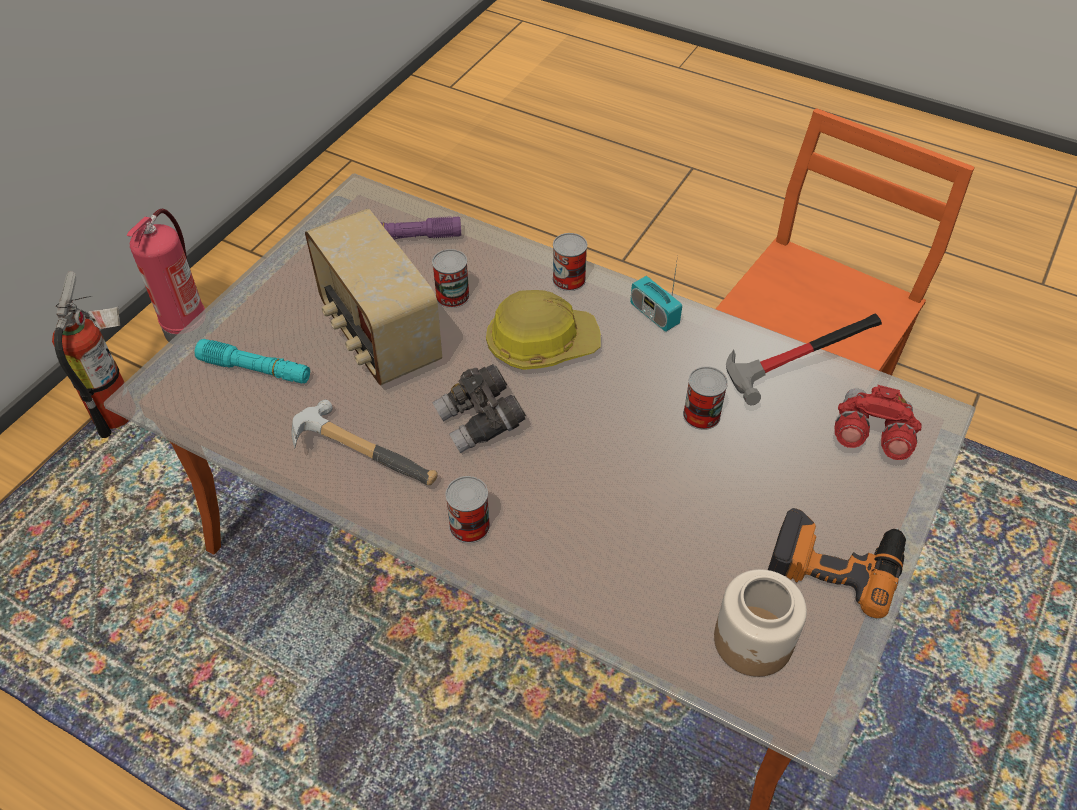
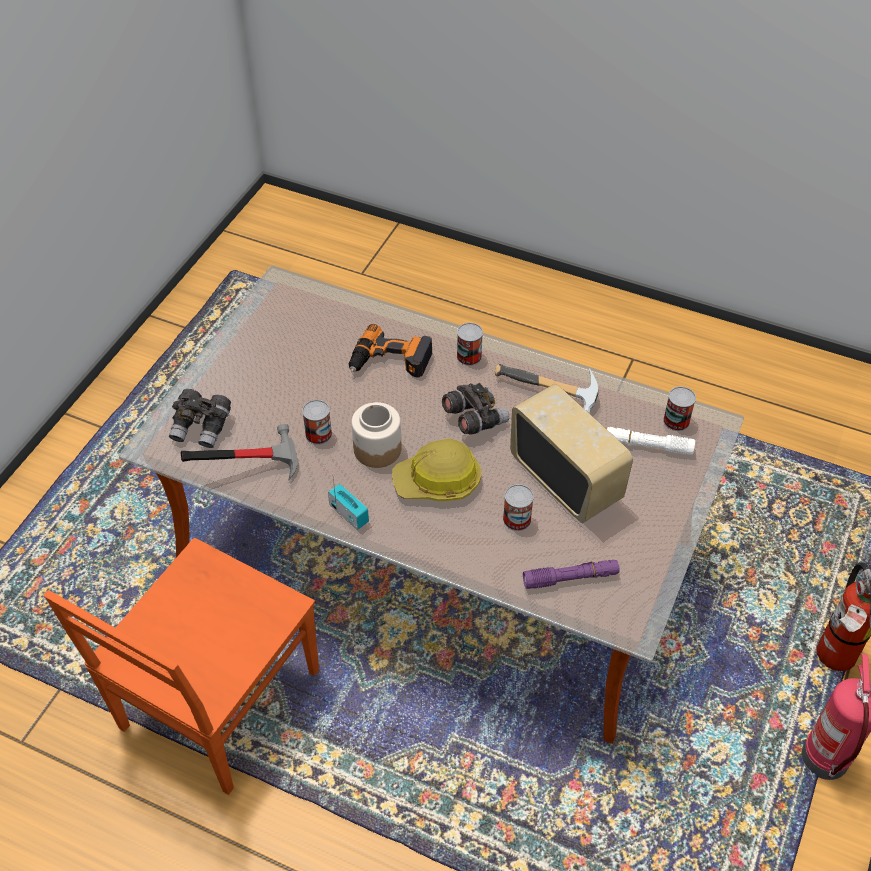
camera: 175 degrees right, 0 degrees up
(255, 369) = (648, 445): turquoise flashlight -> white flashlight
(569, 279) = (421, 543): can -> can (676, 421)
(753, 641) = (302, 311): jar -> jar (377, 449)
(835, 561) = (246, 352): power drill -> power drill (390, 361)
(870, 436) = (202, 427): red binoculars -> grey binoculars

